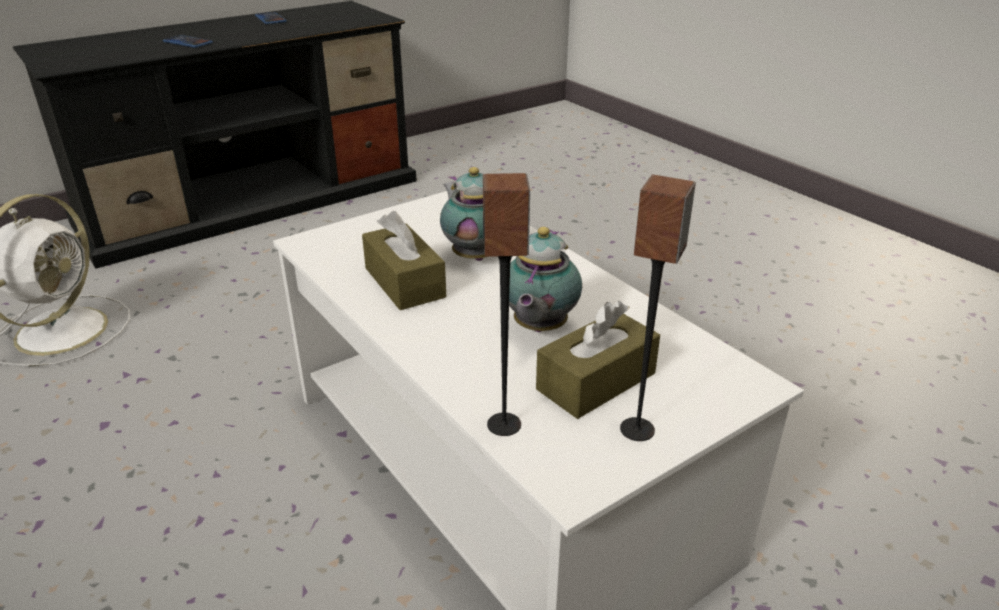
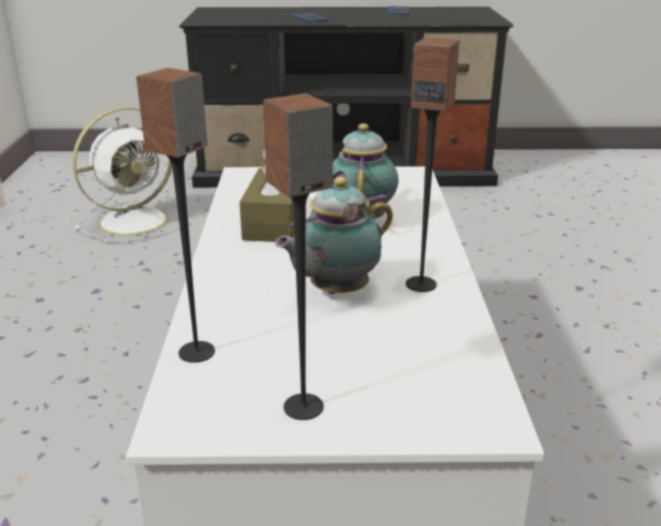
camera: 35 degrees right, 5 degrees down
(591, 298) = (421, 284): none -> speaker
(596, 381) = (324, 352): brown tissue box -> none

